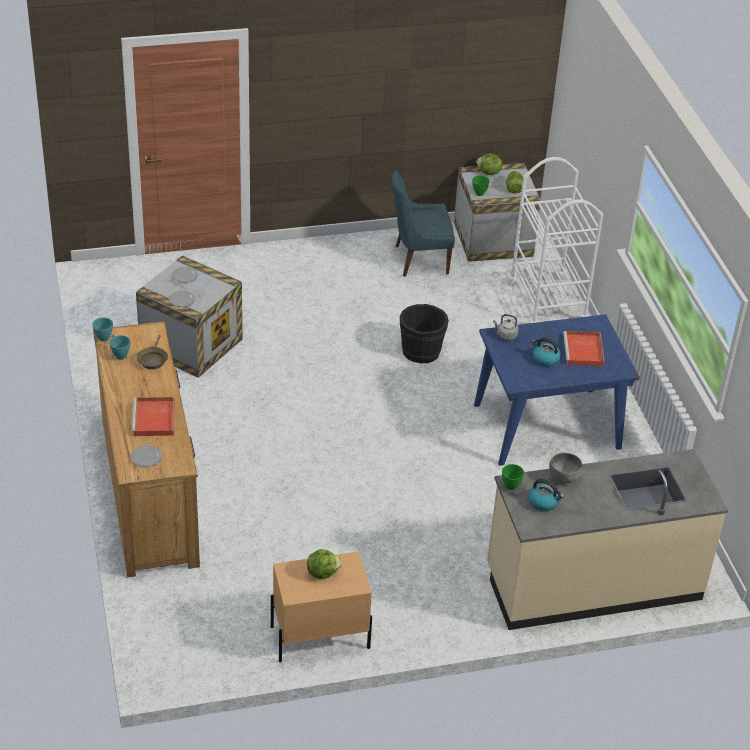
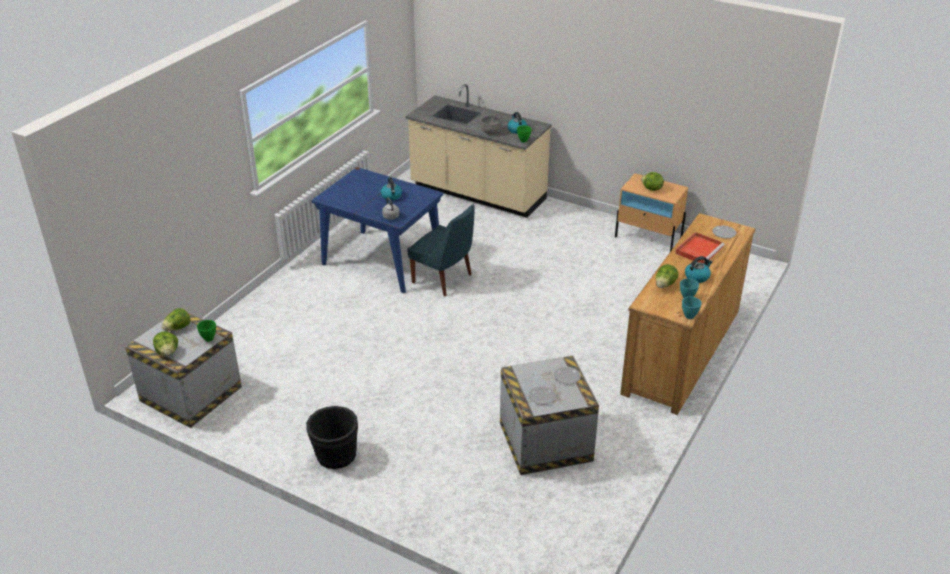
camera: 135 degrees left, 5 degrees down
(130, 384) = (697, 277): none -> kettle
(152, 359) = (664, 285): brown frying pan -> lettuce
(419, 260) = (273, 410): blue chair -> blue chair (444, 279)
(421, 351) = (384, 341): black bucket -> black bucket (335, 455)
(547, 302) = (246, 325): white cart -> none
(584, 351) = (362, 189): red tray -> none

